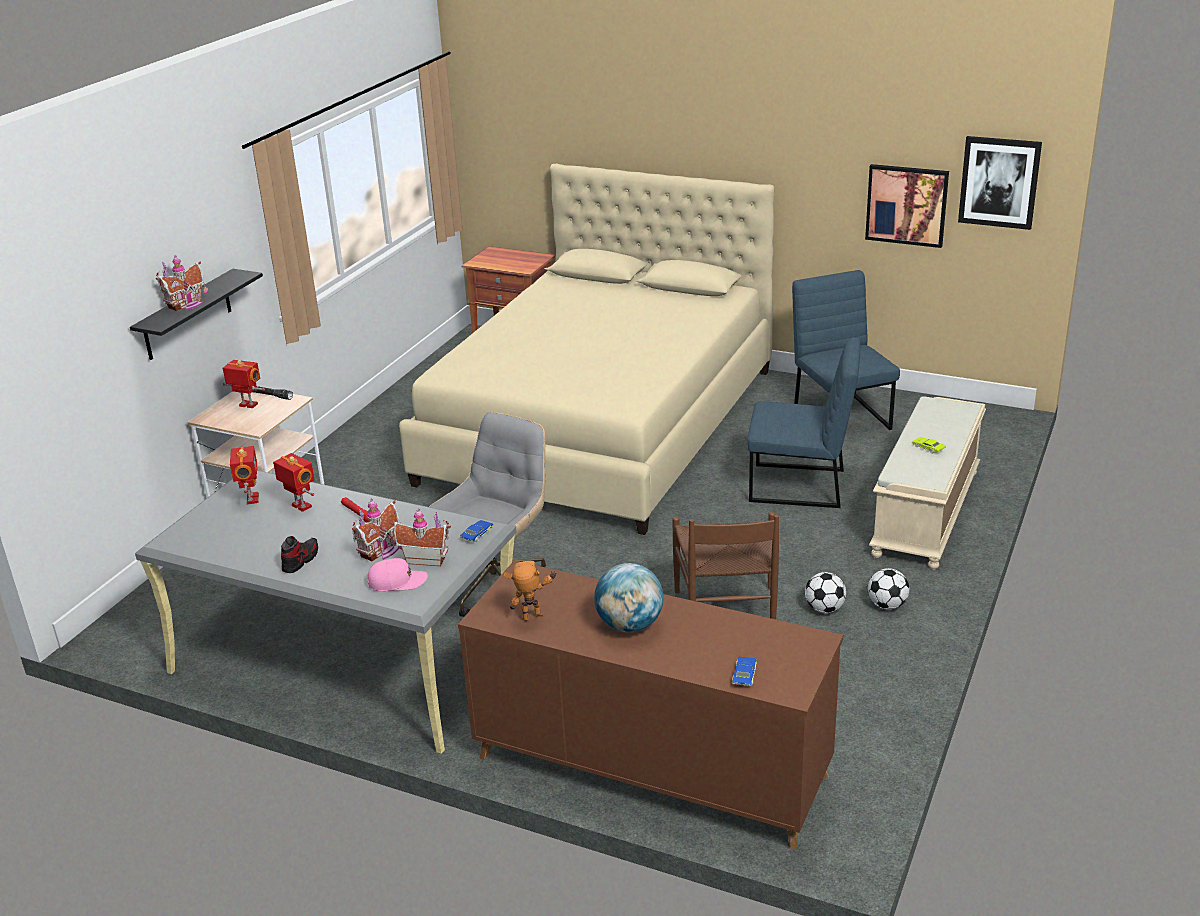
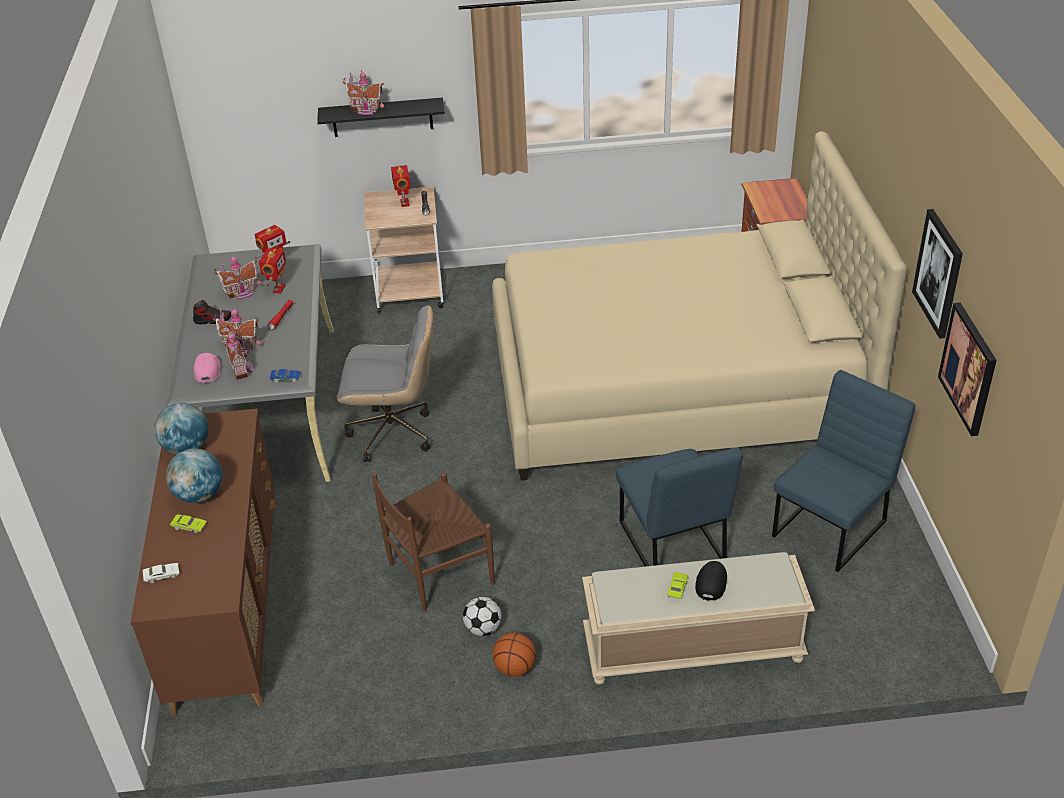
camera: 60 degrees right, 10 degrees up
(275, 531) = (242, 293): none -> toy house
(397, 582) = (207, 370): pink cap -> pink cap turned 150 degrees counterclockwise
(534, 619) = (186, 448): toy robot -> globe
(676, 642) = (189, 526): none -> green toy car
(744, 675) = (162, 575): blue toy car -> white toy car
(887, 605) = (515, 668): football -> basketball
(932, 433) = (711, 582): none -> black cap
(999, 182) = (1020, 407): picture -> picture (939, 273)

